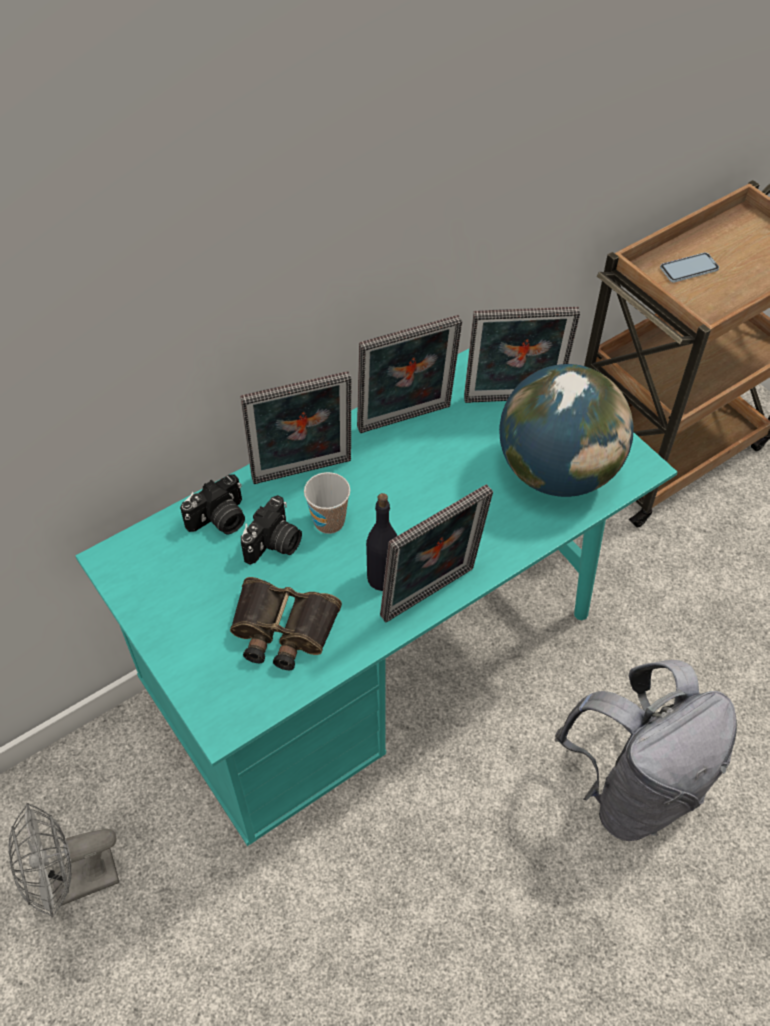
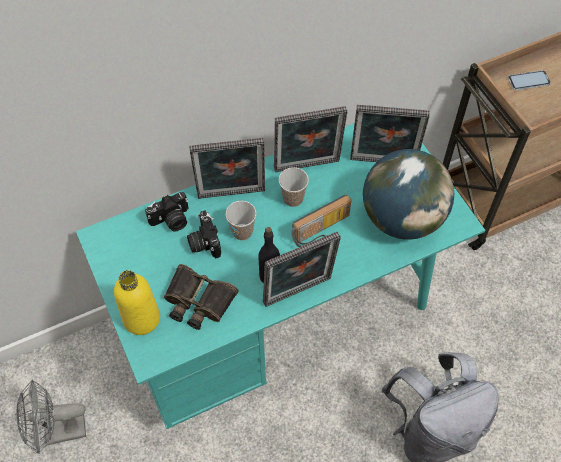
camera: 10 degrees right, 5 degrees up
(200, 667) = (141, 318): none -> yellow bottle
(274, 544) = (204, 242): camera -> camera turned 120 degrees clockwise
(394, 466) = (293, 198): none -> cup
(447, 506) = (322, 232): none -> radio

